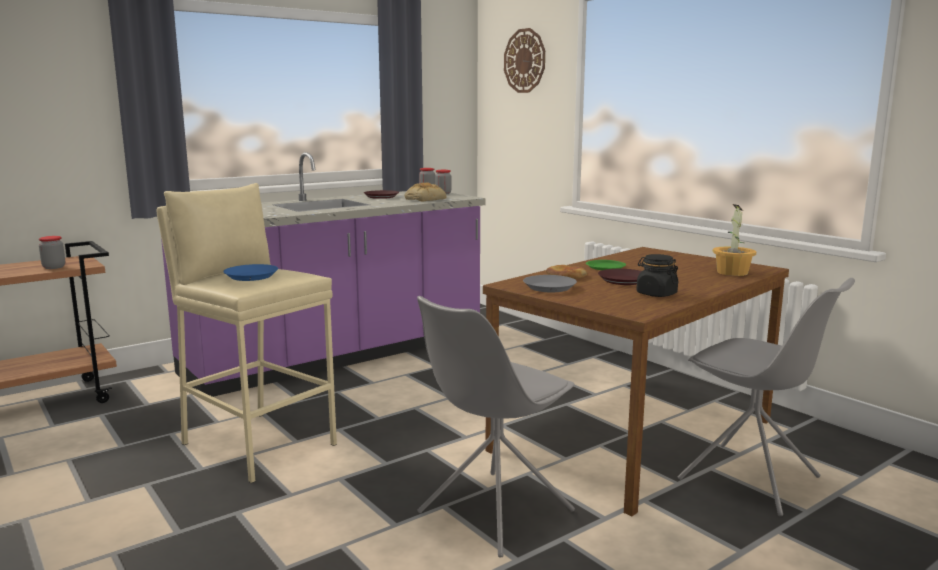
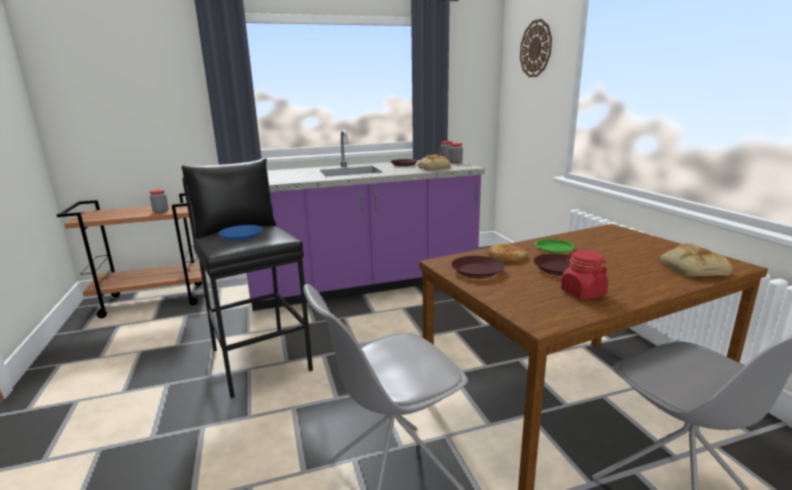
camera: 20 degrees right, 5 degrees up
(258, 444) = (260, 359): beige stool -> black stool
(550, 288) = (477, 271): grey plate -> brown plate
(656, 294) = (582, 293): black jar -> red jar
(731, 272) = (691, 268): potted plant -> bread

